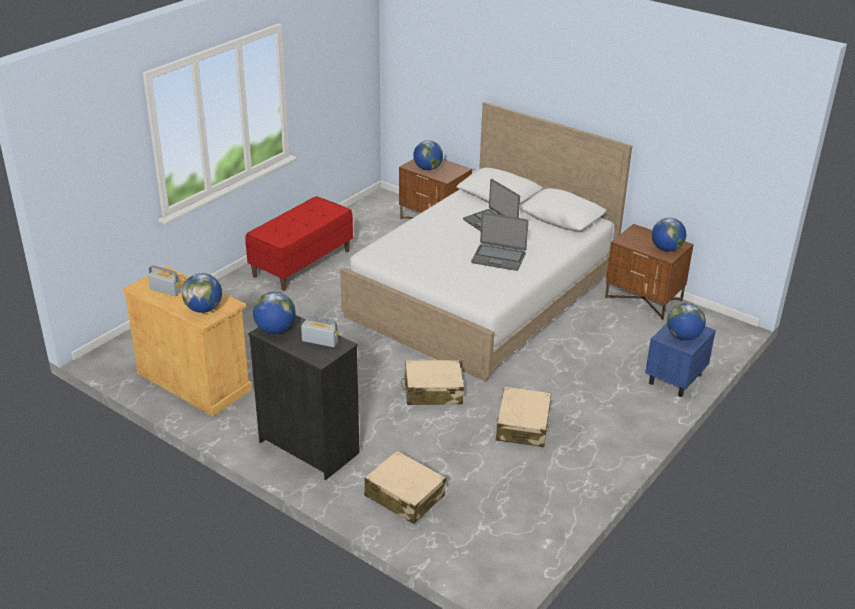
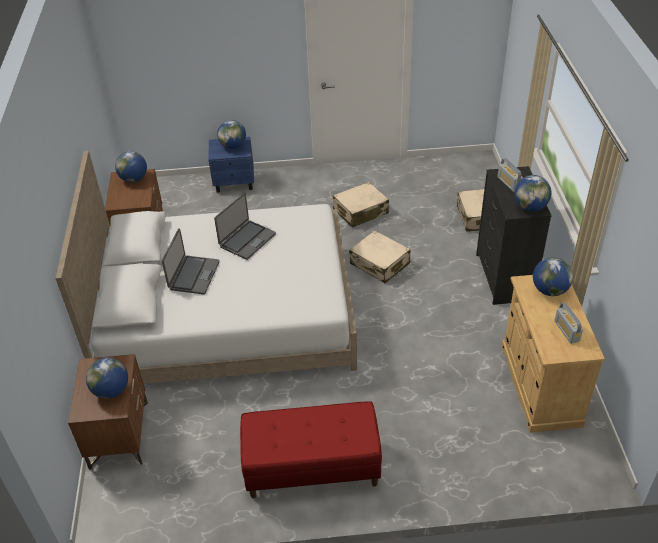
camera: 130 degrees left, 10 degrees up
(498, 258) = (247, 240): laptop -> laptop turned 60 degrees clockwise

